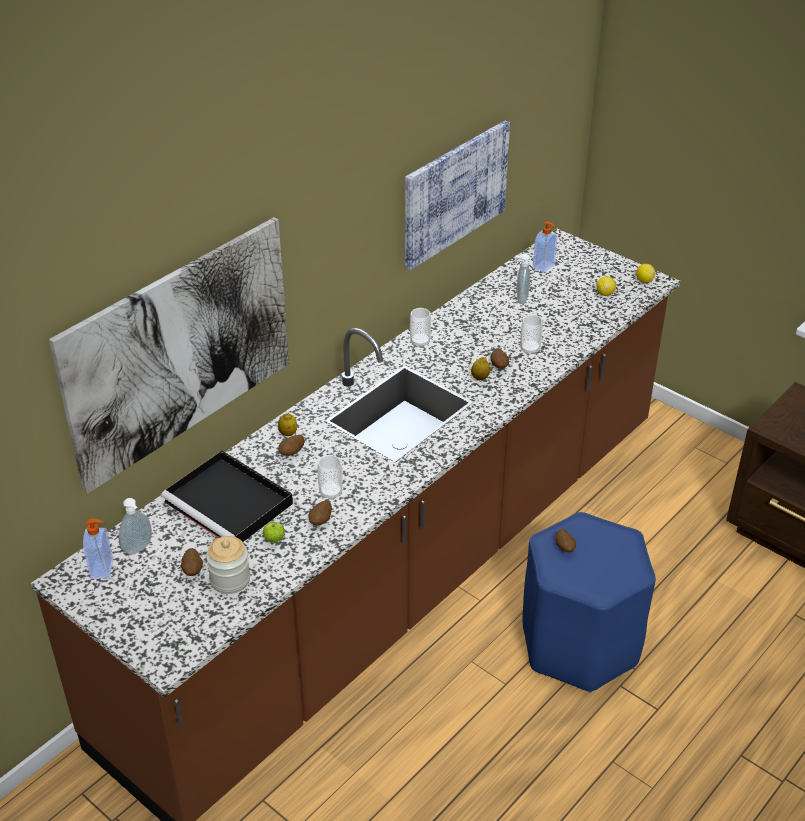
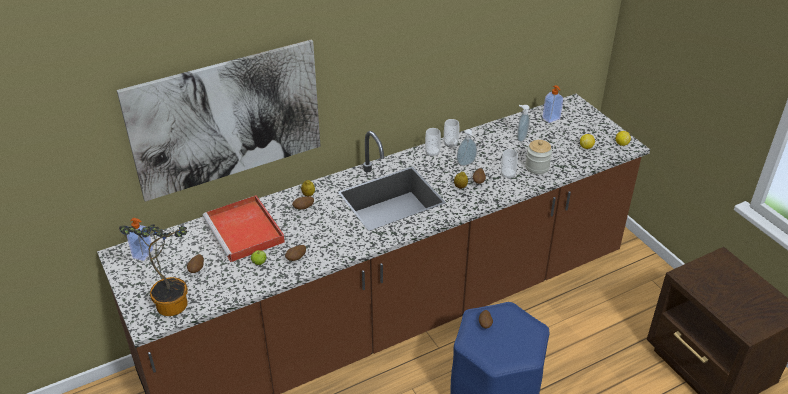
camera: 20 degrees right, 0 degrees up
(139, 549) = (172, 247): soap dispenser -> soap dispenser (466, 164)
(183, 622) = (171, 301): none -> potted plant
(230, 503) = (245, 232): black tray -> red tray
(230, 579) = (216, 282): jar -> jar (537, 167)
(331, 493) = (313, 241): cup -> cup (450, 143)
(454, 193) = (479, 50): picture -> none

